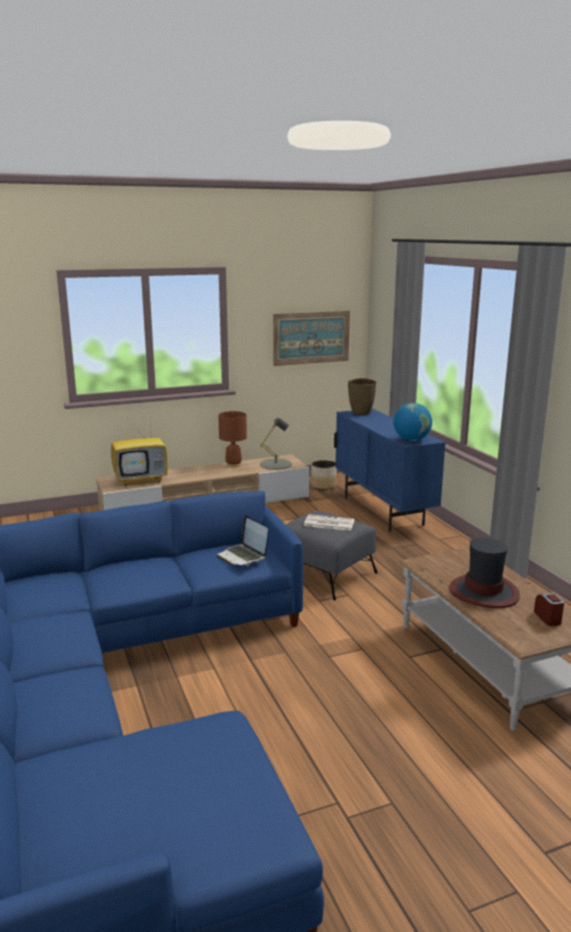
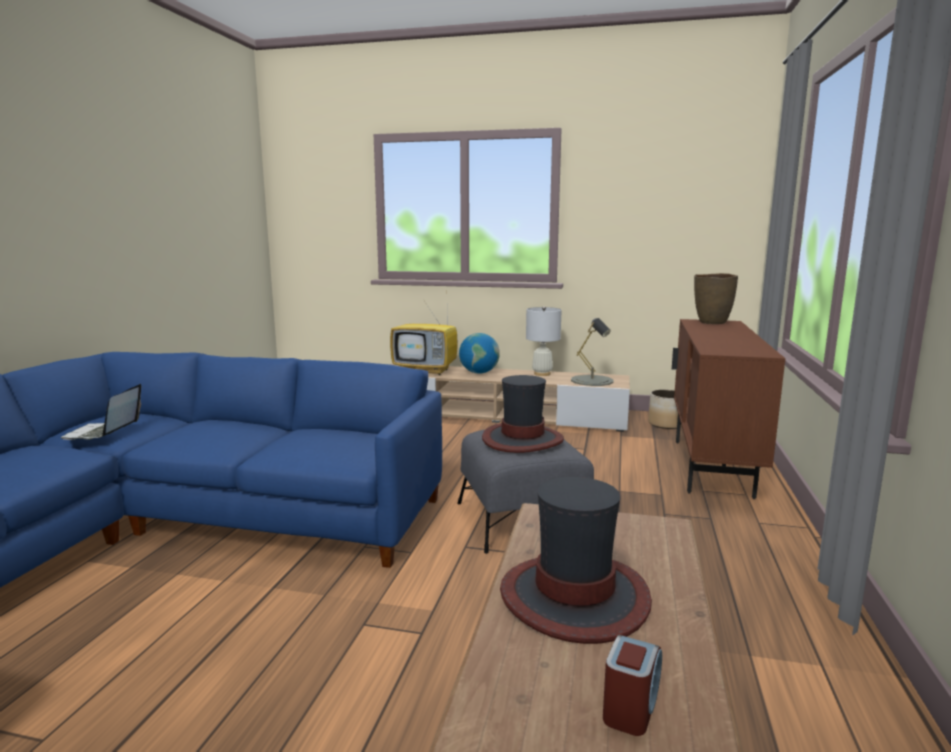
camera: 35 degrees right, 5 degrees down
(233, 465) = (542, 374): brown table lamp -> white table lamp
(243, 556) = (341, 445): laptop -> laptop (103, 433)
(311, 337) = (676, 223): picture -> none
(328, 523) = (522, 439): newspaper -> hat
(383, 511) = (711, 468): blue cabinet -> brown cabinet
(411, 440) = (728, 350): globe -> globe (479, 372)

